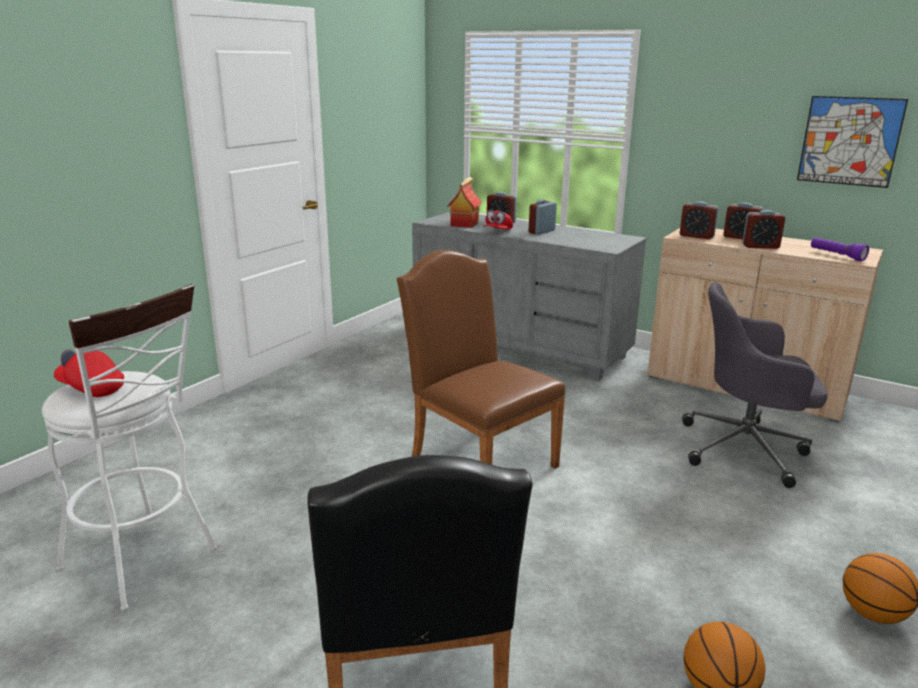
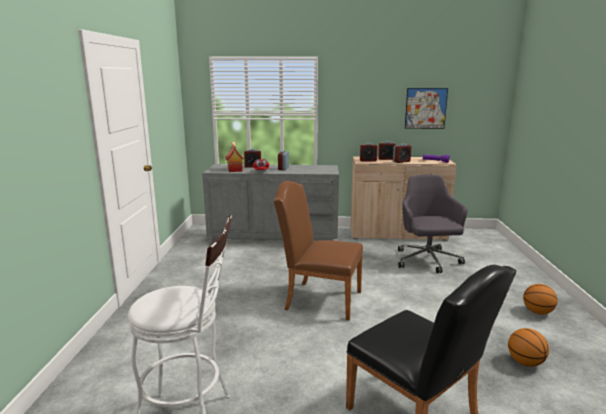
camera: 30 degrees left, 5 degrees down
(91, 388) = (162, 302): red cap -> none
(746, 449) = (427, 261): grey office chair -> grey office chair turned 105 degrees clockwise

